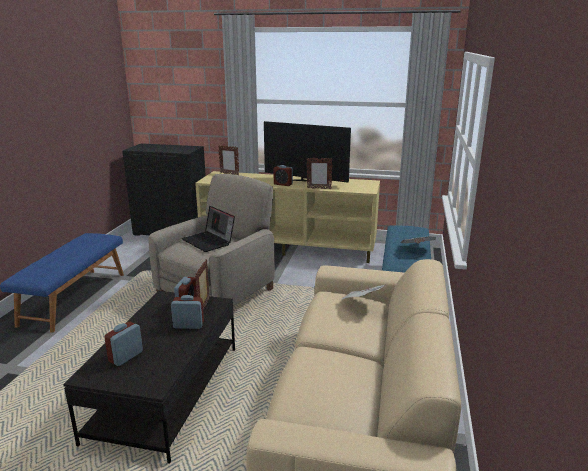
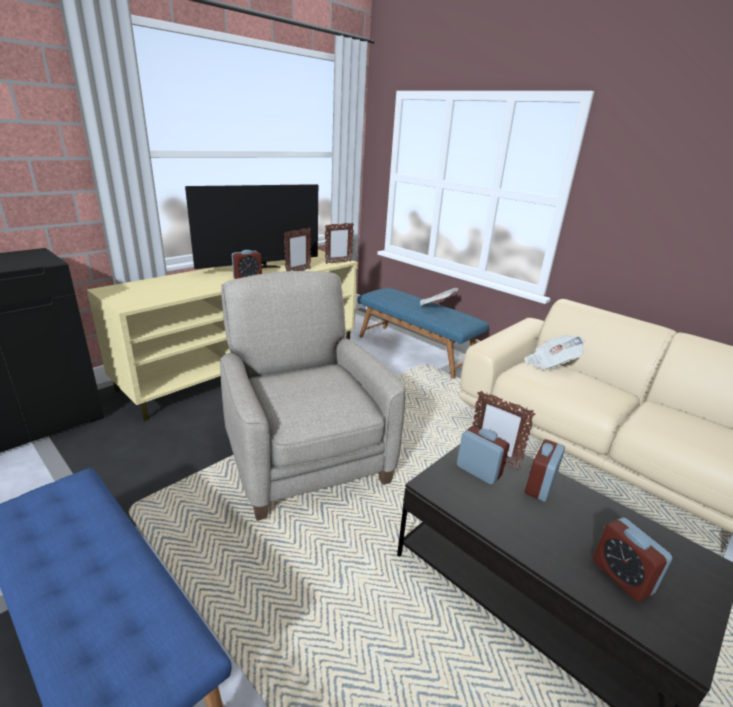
camera: 60 degrees left, 5 degrees up
(209, 241) = (310, 385): laptop -> none
(229, 174) = (130, 286): picture frame -> picture frame (338, 262)

